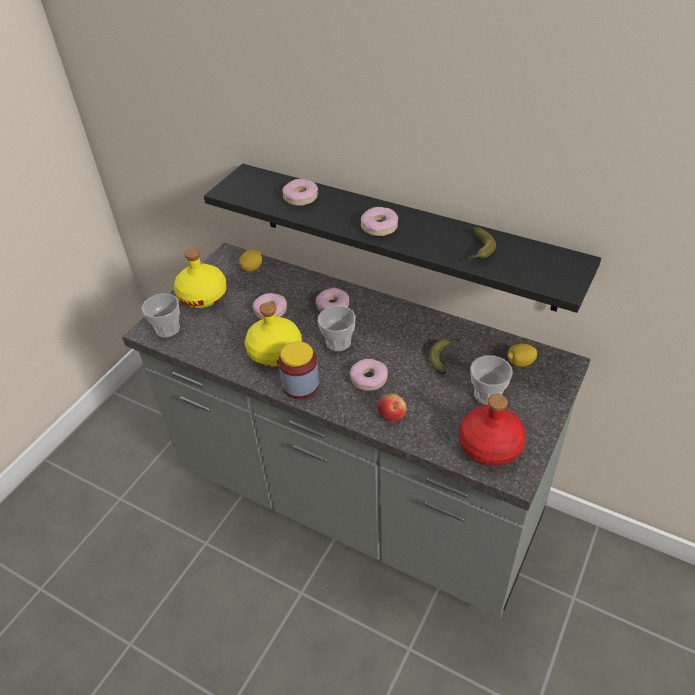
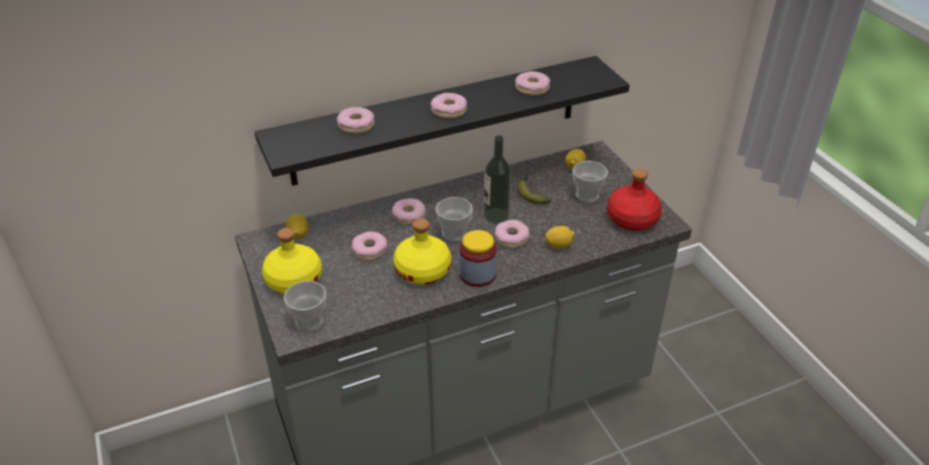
camera: 55 degrees left, 5 degrees down
(389, 352) = (496, 215): none -> bottle
(392, 414) = (559, 245): apple -> lemon
(478, 250) = (532, 88): banana -> donut

